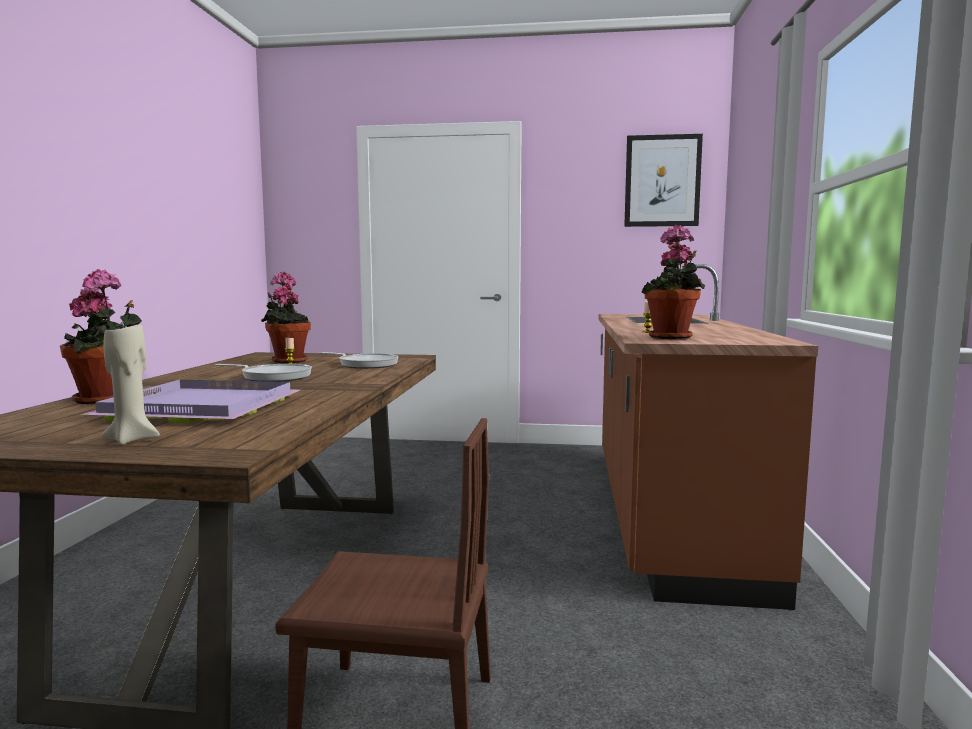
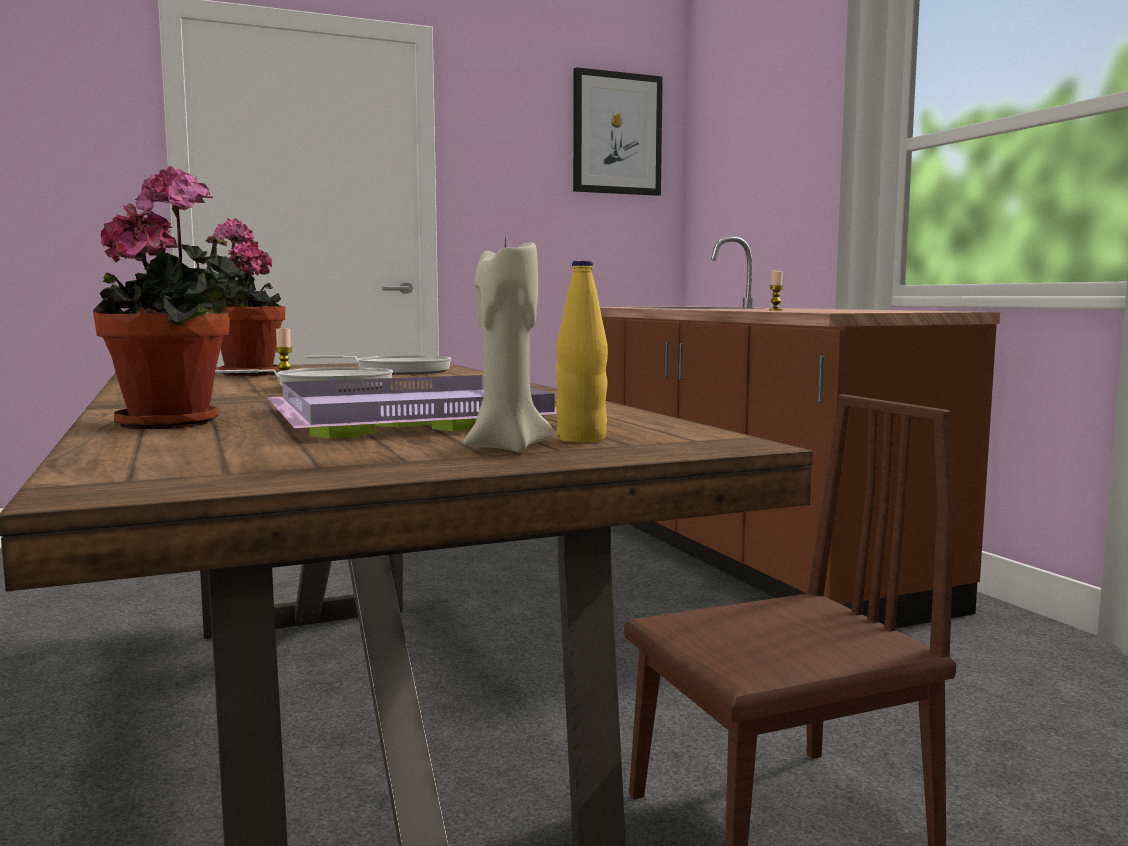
camera: 30 degrees left, 0 degrees up
(189, 438) = (581, 439): none -> yellow bottle
(672, 338) = (837, 311): potted plant -> none

